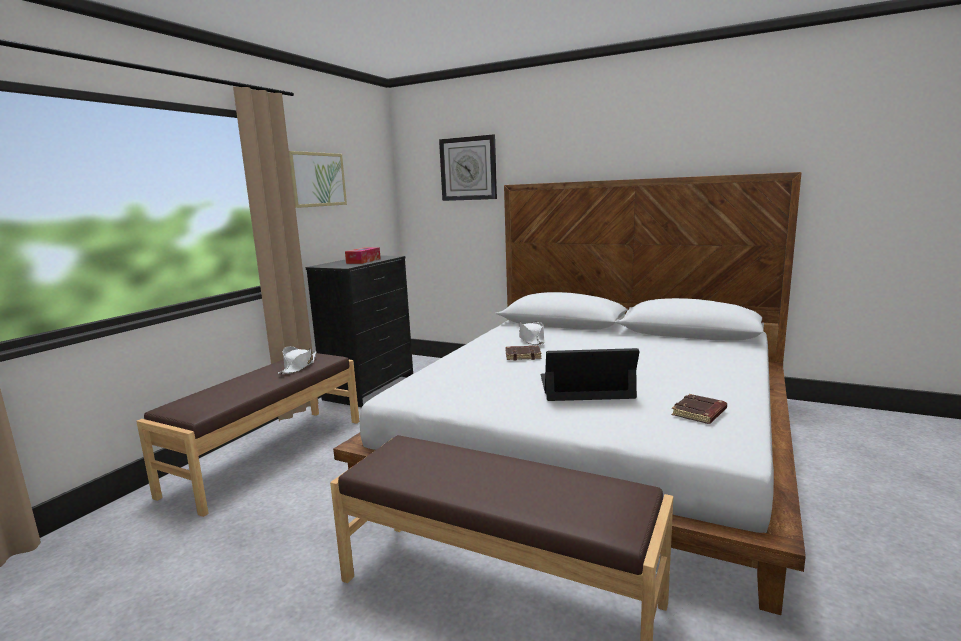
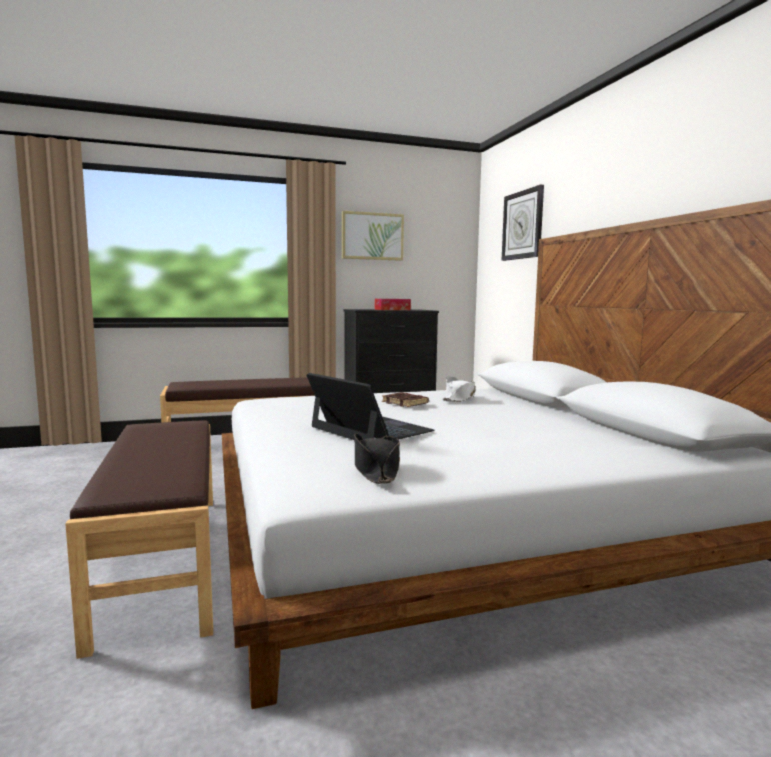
camera: 45 degrees right, 5 degrees down
(298, 366) = (286, 381): white hat -> none
(699, 413) = (376, 469): brown book -> black hat

